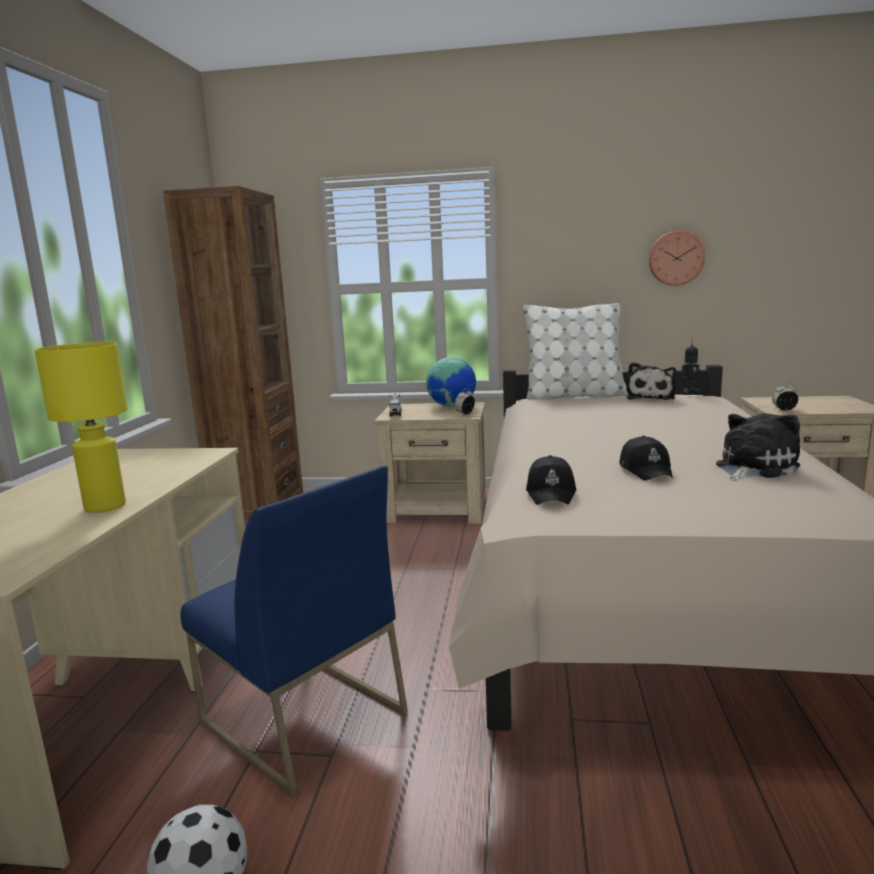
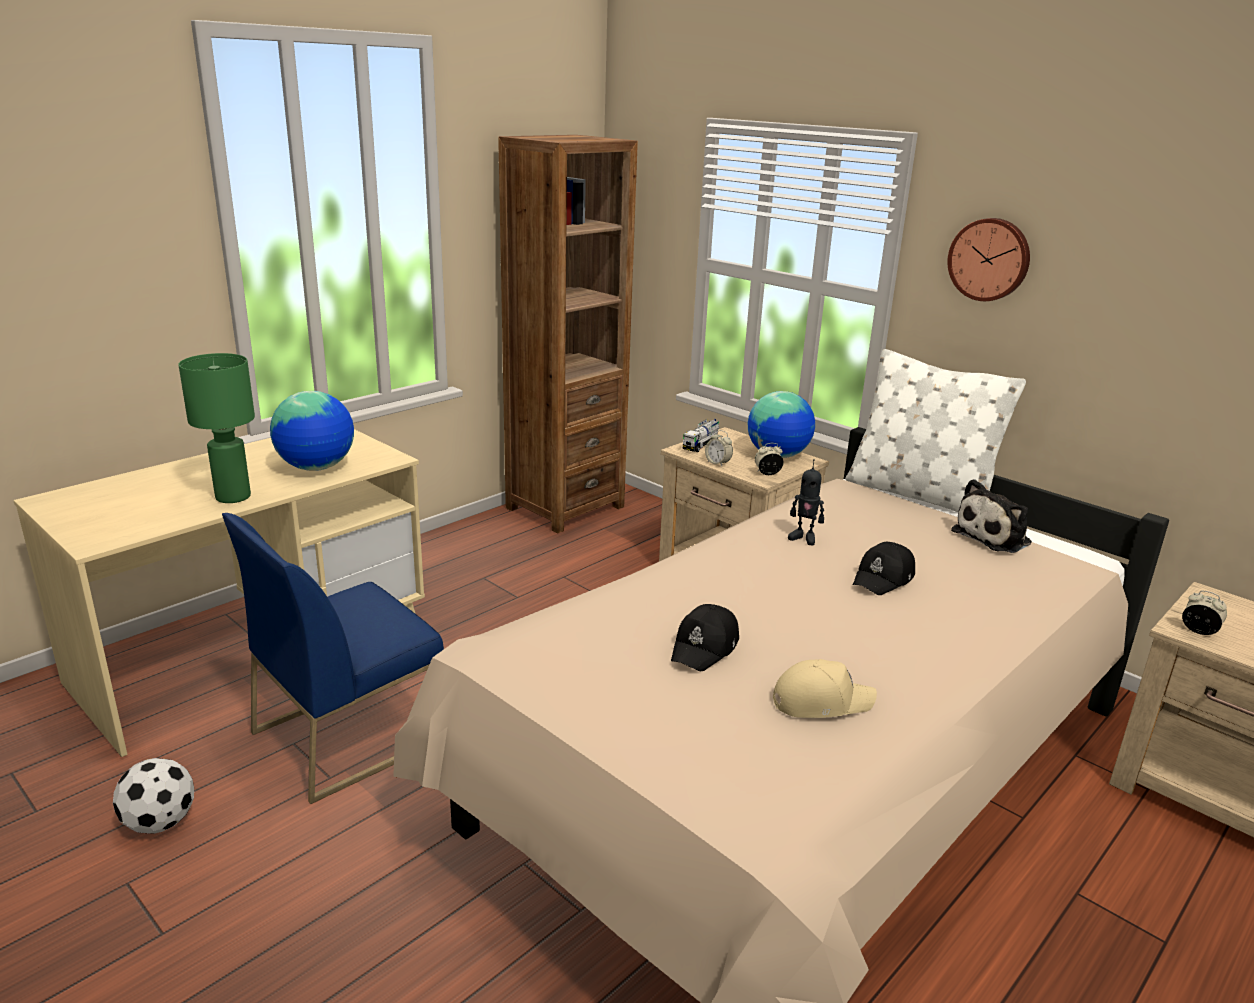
camera: 35 degrees right, 10 degrees up
(104, 507) = (232, 497): yellow table lamp -> green table lamp
(152, 472) = (317, 467): none -> globe
(301, 717) = (349, 734): blue chair -> blue chair turned 60 degrees clockwise
(425, 417) = (718, 463): none -> alarm clock
(551, 493) = (562, 632): black cap -> black cap (884, 579)
(676, 258) = (1162, 325): wall clock -> wall clock (989, 259)
(689, 392) = (1073, 549): toy robot -> toy robot (803, 538)
(753, 468) = (821, 701): plush toy -> beige cap

